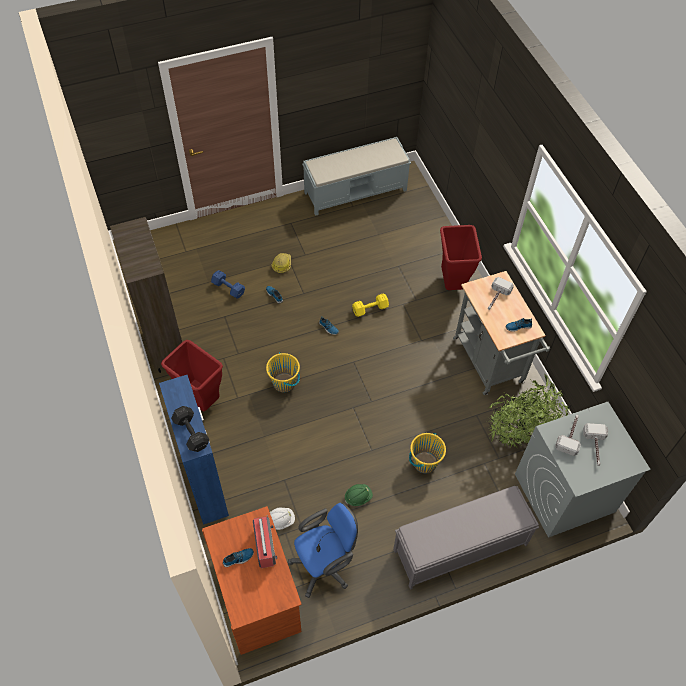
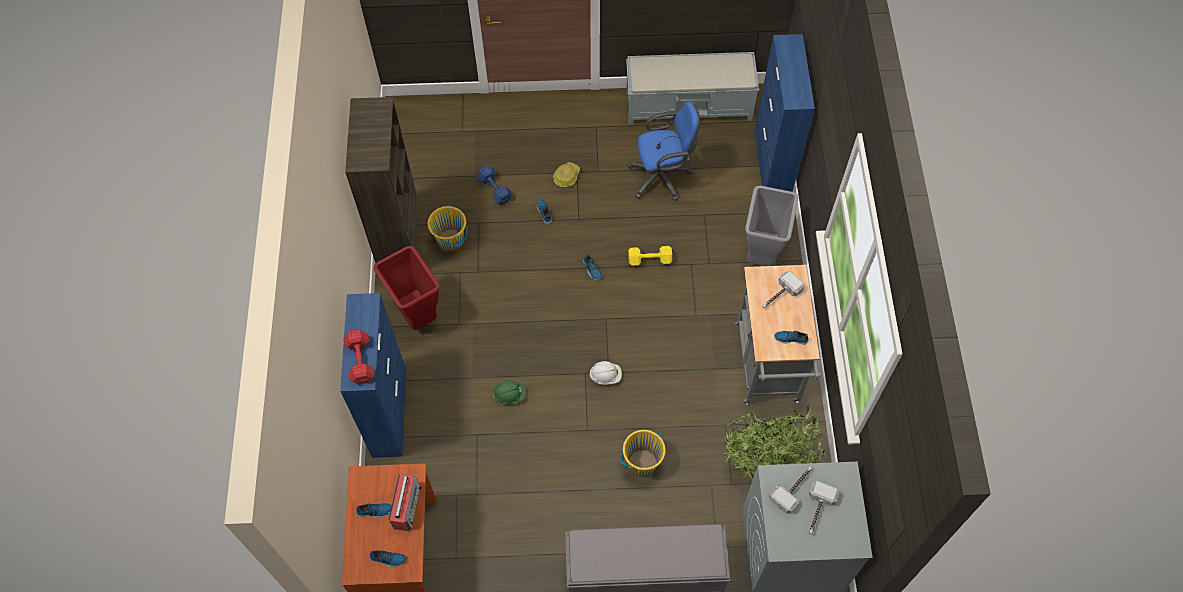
camera: 20 degrees right, 5 degrees up
(191, 434) = (360, 362): black dumbbell -> red dumbbell
(265, 594) = (388, 559): none -> shoe
(280, 520) = (456, 479): white hard hat -> white hard hat (605, 376)
(284, 383) = (517, 321): yellow bucket -> yellow bucket (451, 240)
(325, 564) = (487, 544): blue office chair -> blue office chair (663, 177)
(358, 497) = (551, 479): green hard hat -> green hard hat (510, 395)
(434, 218) = (772, 164): none -> blue cabinet
(452, 283) = (760, 254): red trash can -> grey trash can

